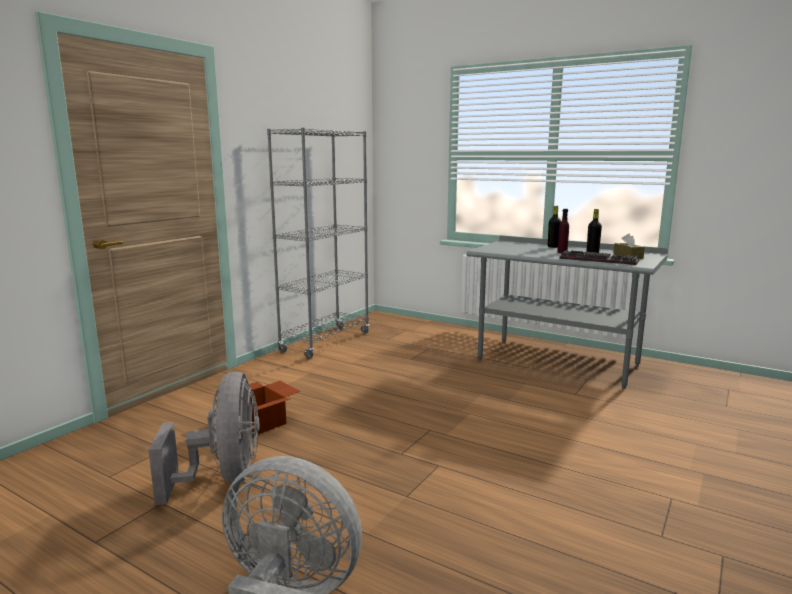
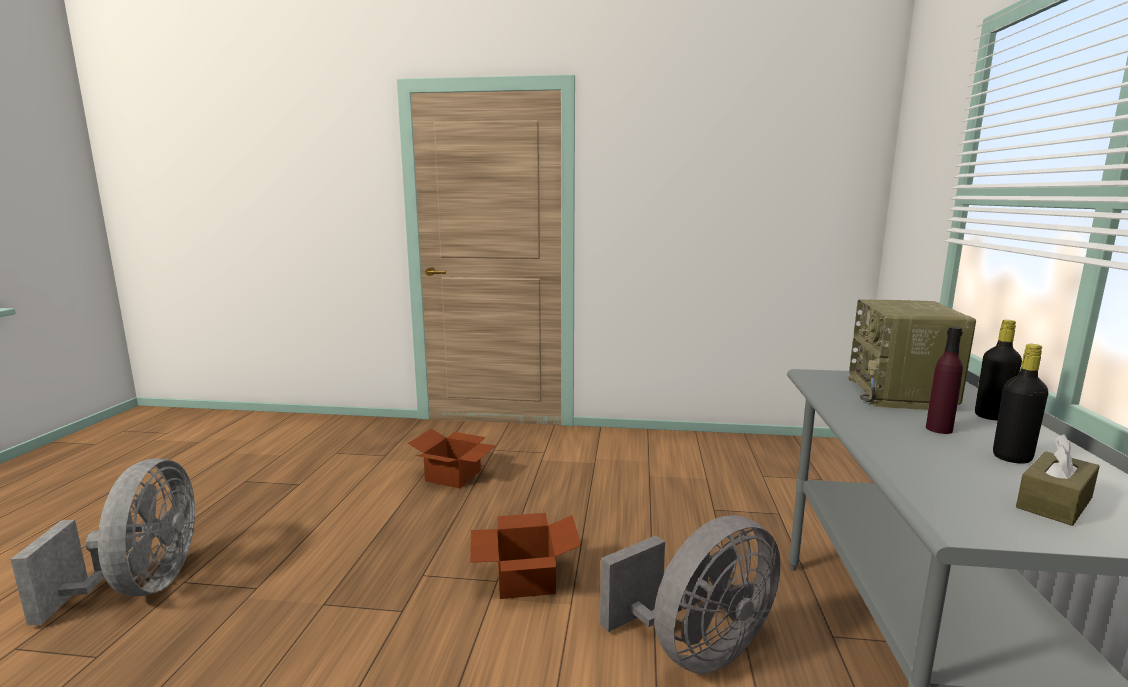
camera: 65 degrees right, 0 degrees up
(224, 477) = (343, 494): grey fan -> grey fan (696, 649)
(325, 342) = (694, 444): grey bookcase -> none
(434, 421) = (523, 578): none -> cardboard box
(520, 248) = (901, 394): none -> radio
(600, 260) = (924, 471): keyboard -> none

